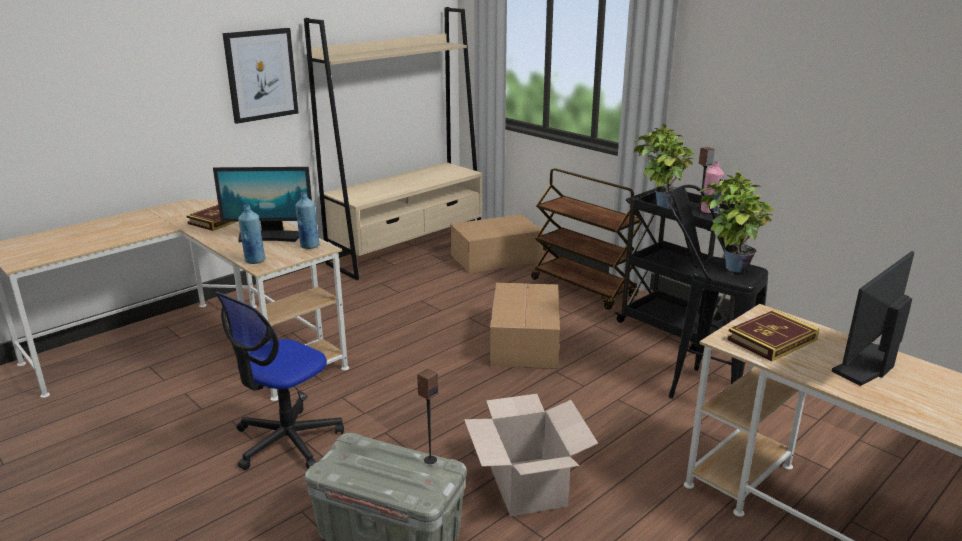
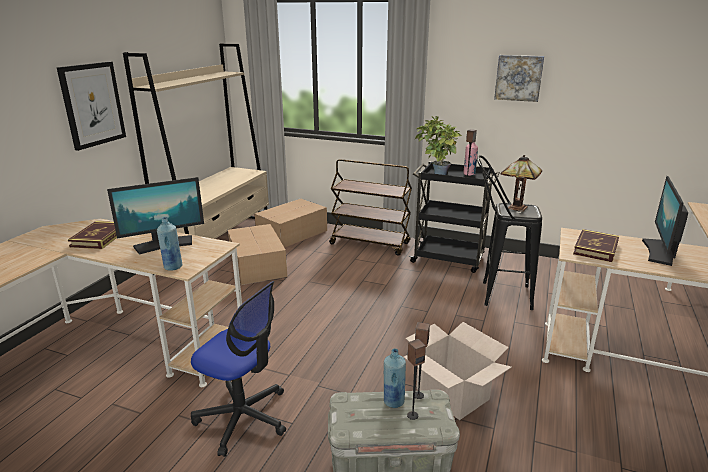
camera: 25 degrees left, 0 degrees up
(287, 441) = (243, 417): office chair -> office chair turned 75 degrees counterclockwise
(309, 246) = (209, 246): blue bottle -> blue bottle (393, 401)
(403, 477) = (412, 415): none -> speaker
(525, 341) = (363, 289): cardboard box -> cardboard box (257, 265)
(729, 267) = (515, 208): potted plant -> table lamp
(802, 78) = (518, 78): none -> picture

